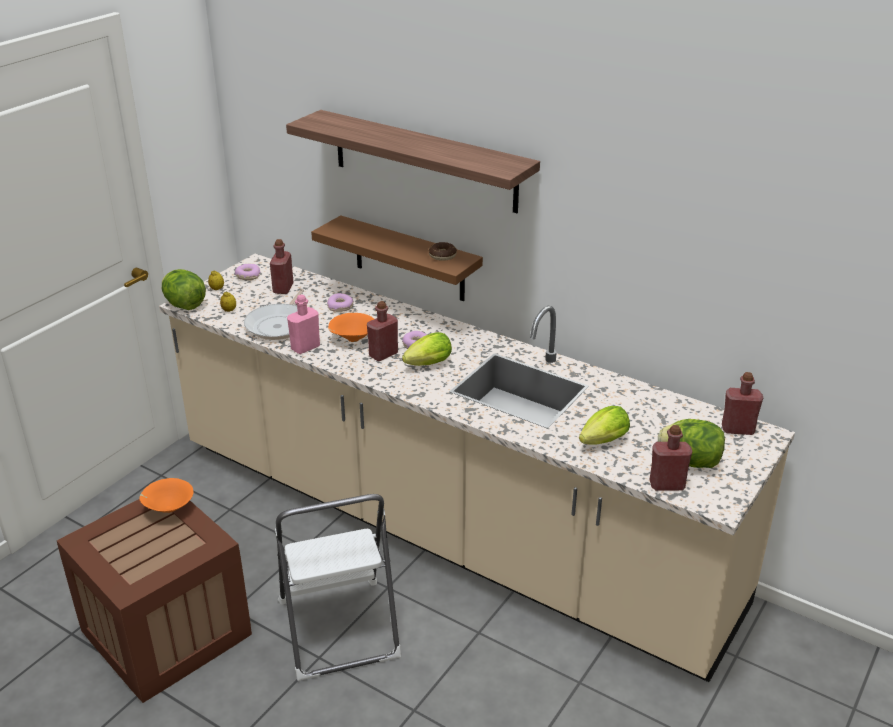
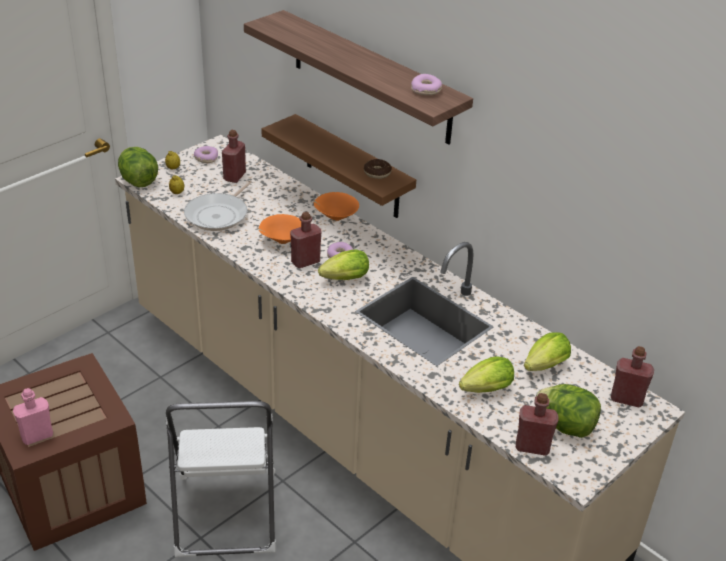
camera: 10 degrees right, 5 degrees up
(168, 509) = (83, 378): orange bowl -> orange bowl (335, 217)
(305, 347) = (235, 243): pink bottle -> pink bottle (37, 436)
(340, 307) = (282, 204): donut -> donut (426, 90)
(649, 414) = (543, 367): none -> lettuce

